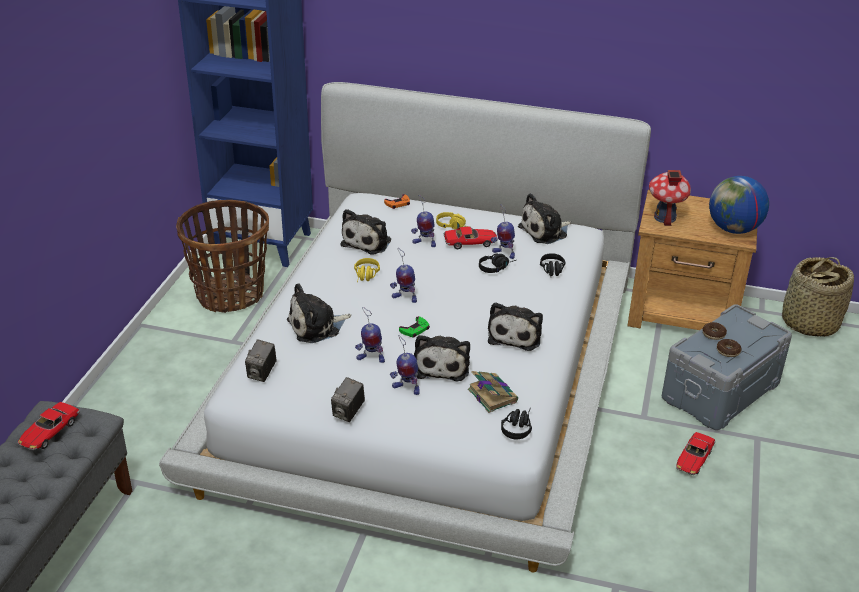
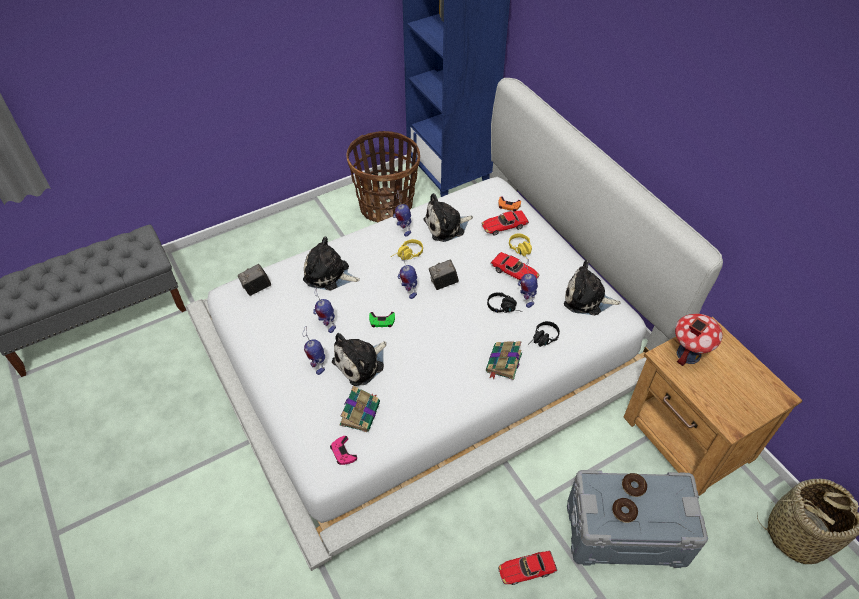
camera: 45 degrees right, 15 degrees up
(50, 432) = (124, 250): toy car -> toy car (504, 226)
(348, 412) = (264, 355): camera -> camera (443, 283)
(424, 243) = (481, 252): toy robot -> toy robot (403, 229)
(515, 335) = (442, 375): plush toy -> none
(517, 427) = (343, 452): black headphones -> pink game controller
(548, 301) = (503, 363): none -> book
(733, 229) = (738, 409): globe -> none

